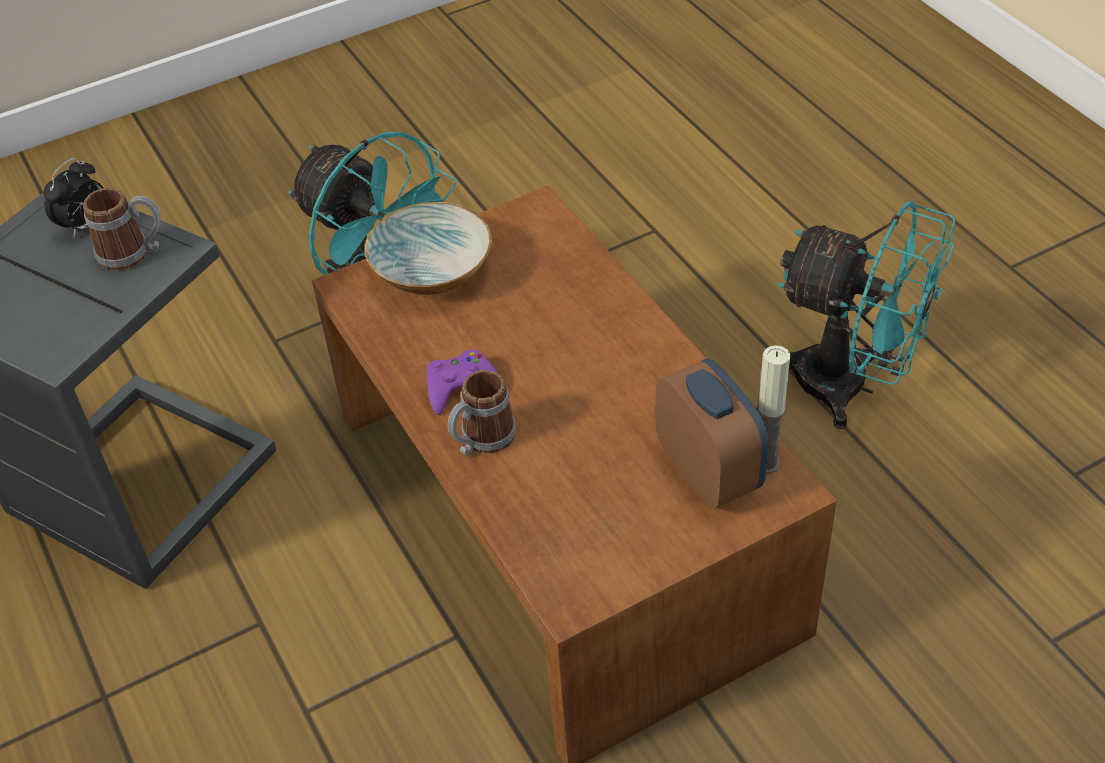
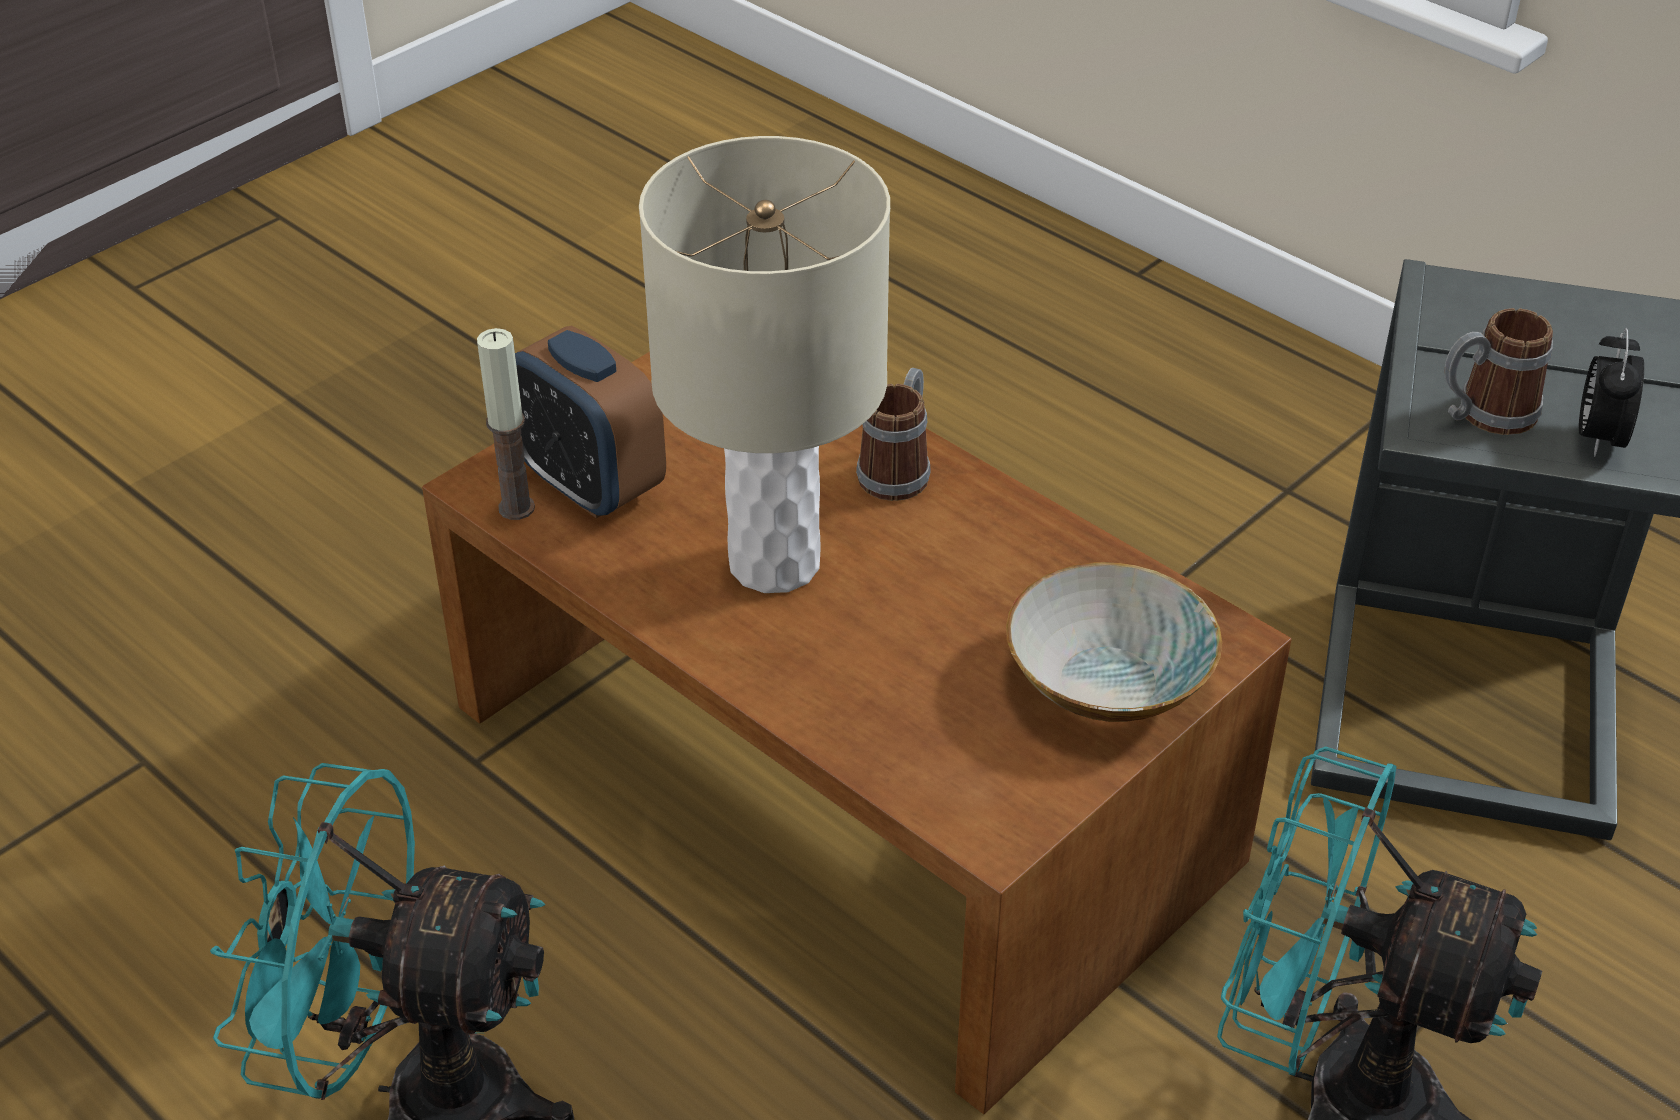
camera: 160 degrees right, 5 degrees down
(461, 387) = (962, 527): purple game controller -> none
(597, 384) = (773, 563): none -> beige table lamp

